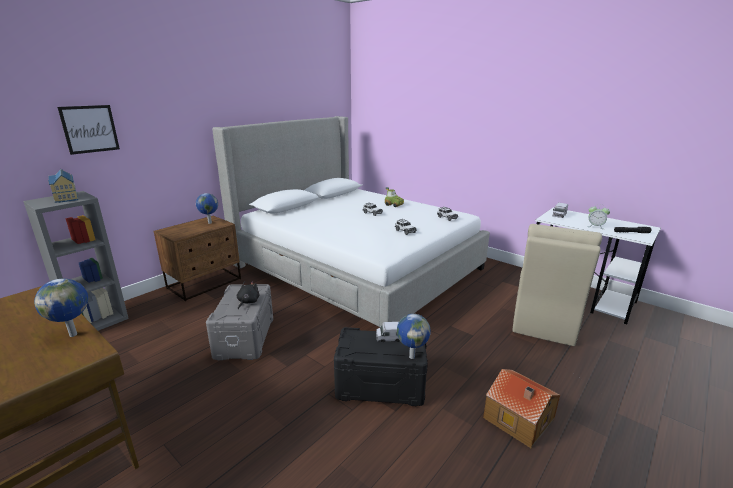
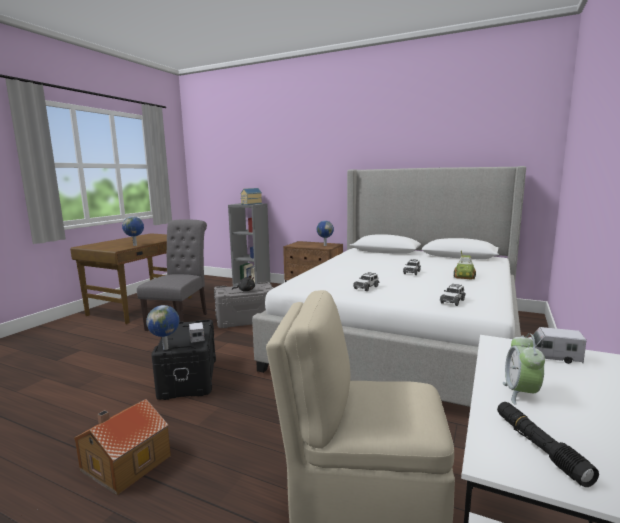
camera: 75 degrees right, 10 degrees down
(90, 129) = (277, 166): picture -> none
(190, 395) = (180, 320): none -> grey chair

